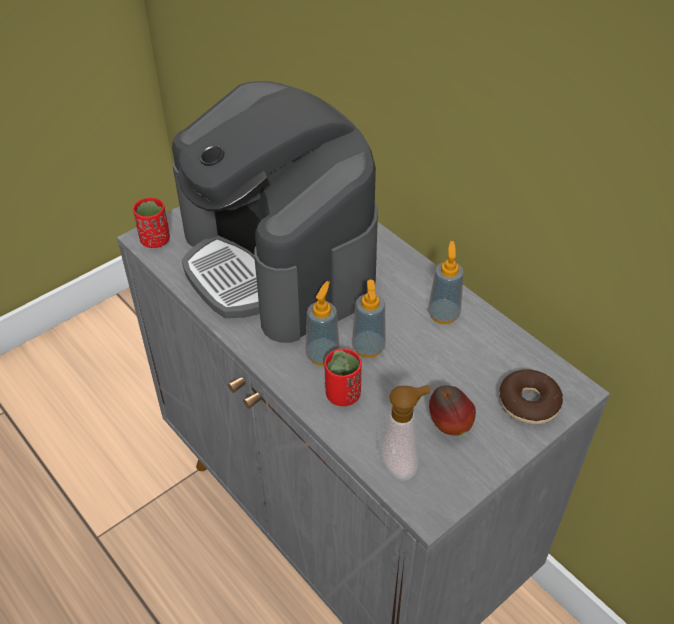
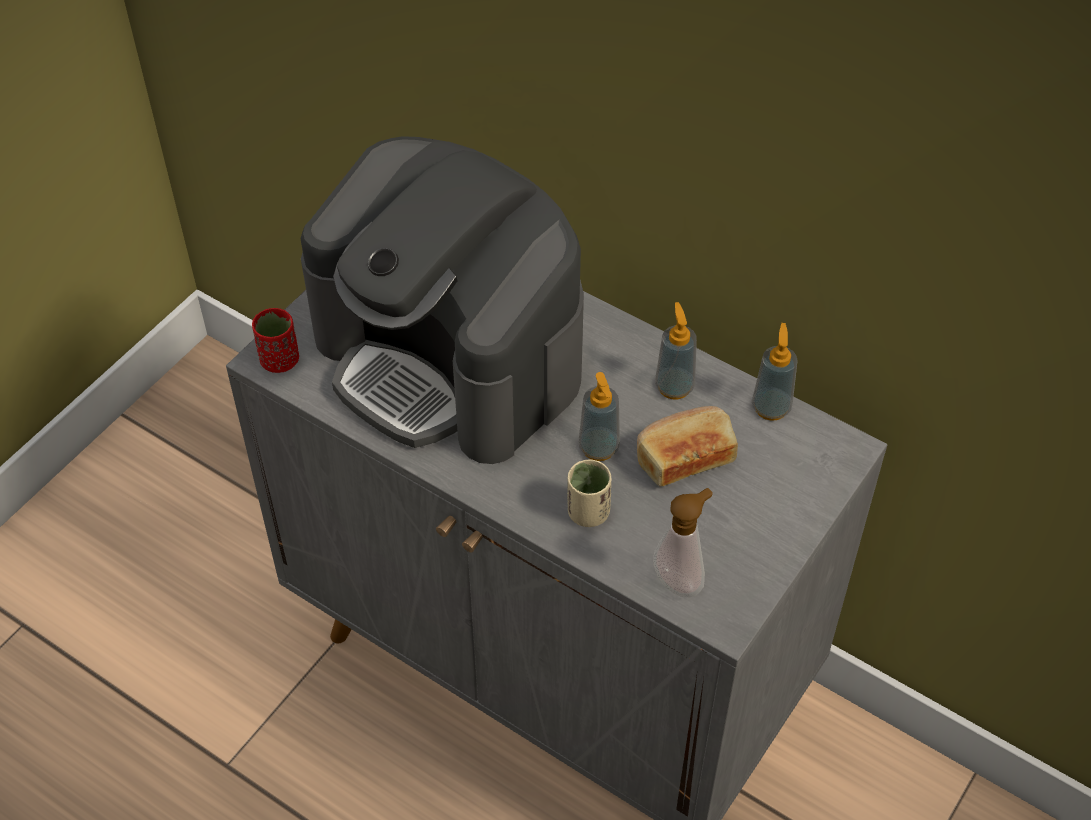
camera: 15 degrees left, 5 degrees up
(322, 355) = (548, 468): soap dispenser -> soap dispenser (771, 407)
(342, 394) = (588, 512): red cup -> beige cup
(434, 368) = (684, 457): none -> bread
(449, 426) = (720, 523): apple -> none
(528, 403) = (801, 476): donut -> none

